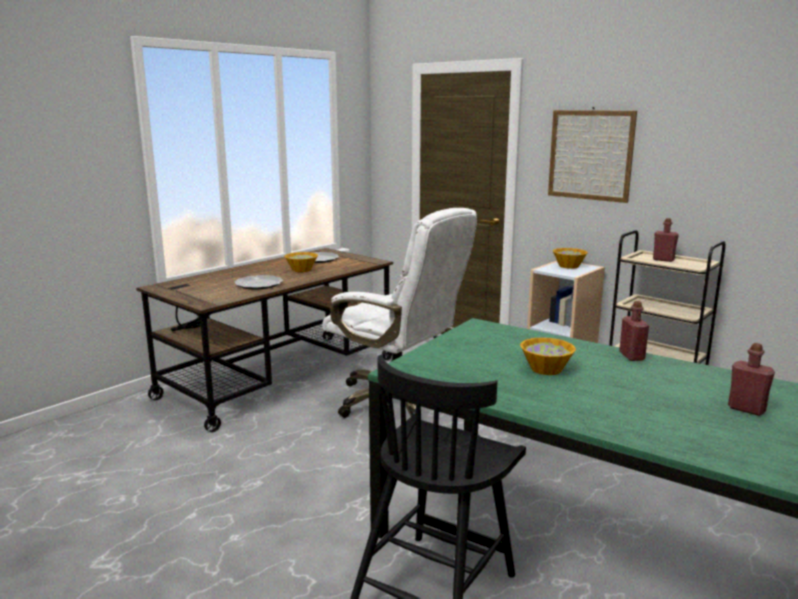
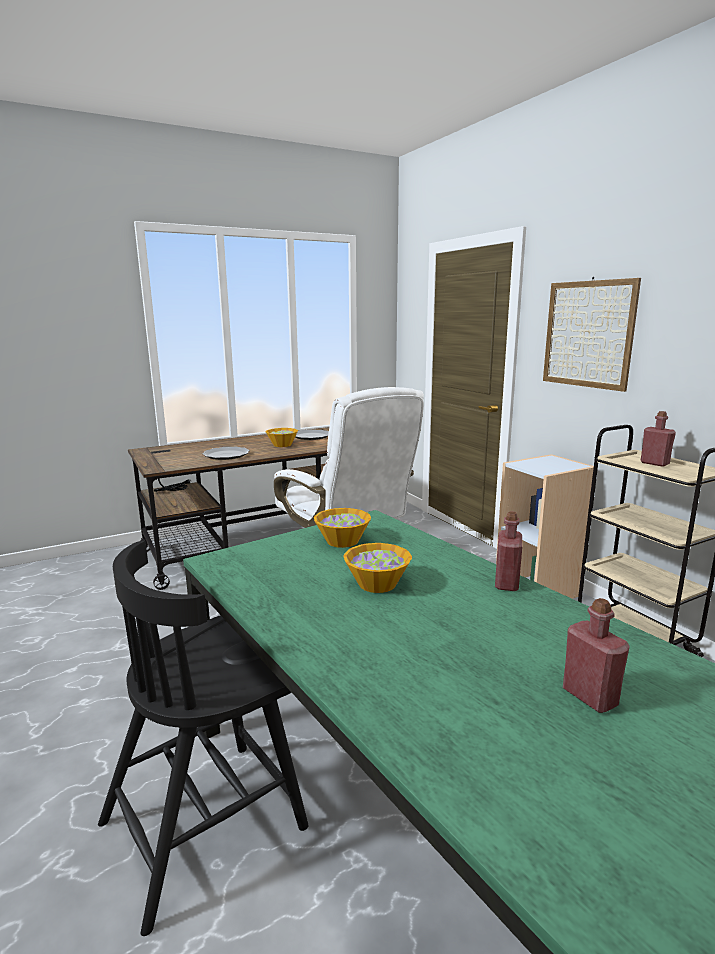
camera: 20 degrees right, 0 degrees up
(569, 266) = (552, 462): bowl -> bowl (342, 541)

